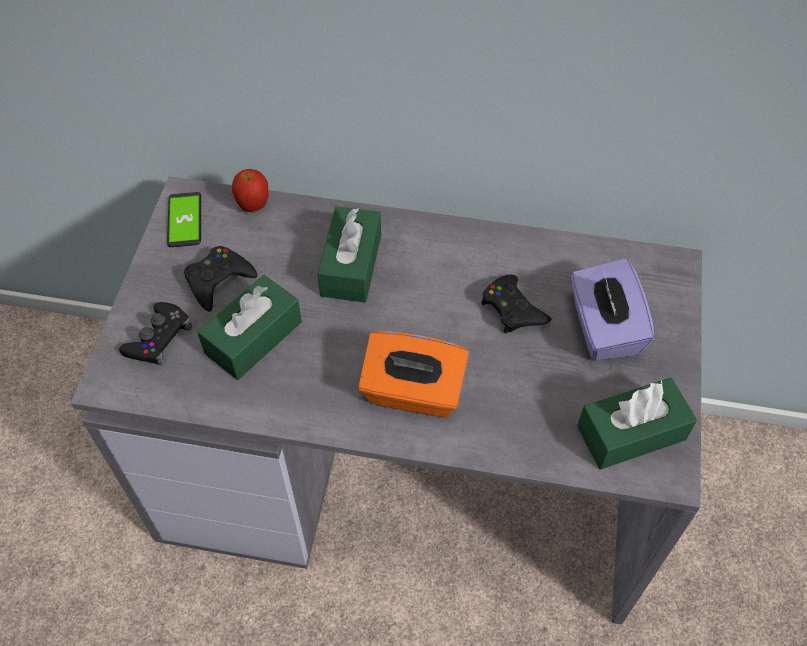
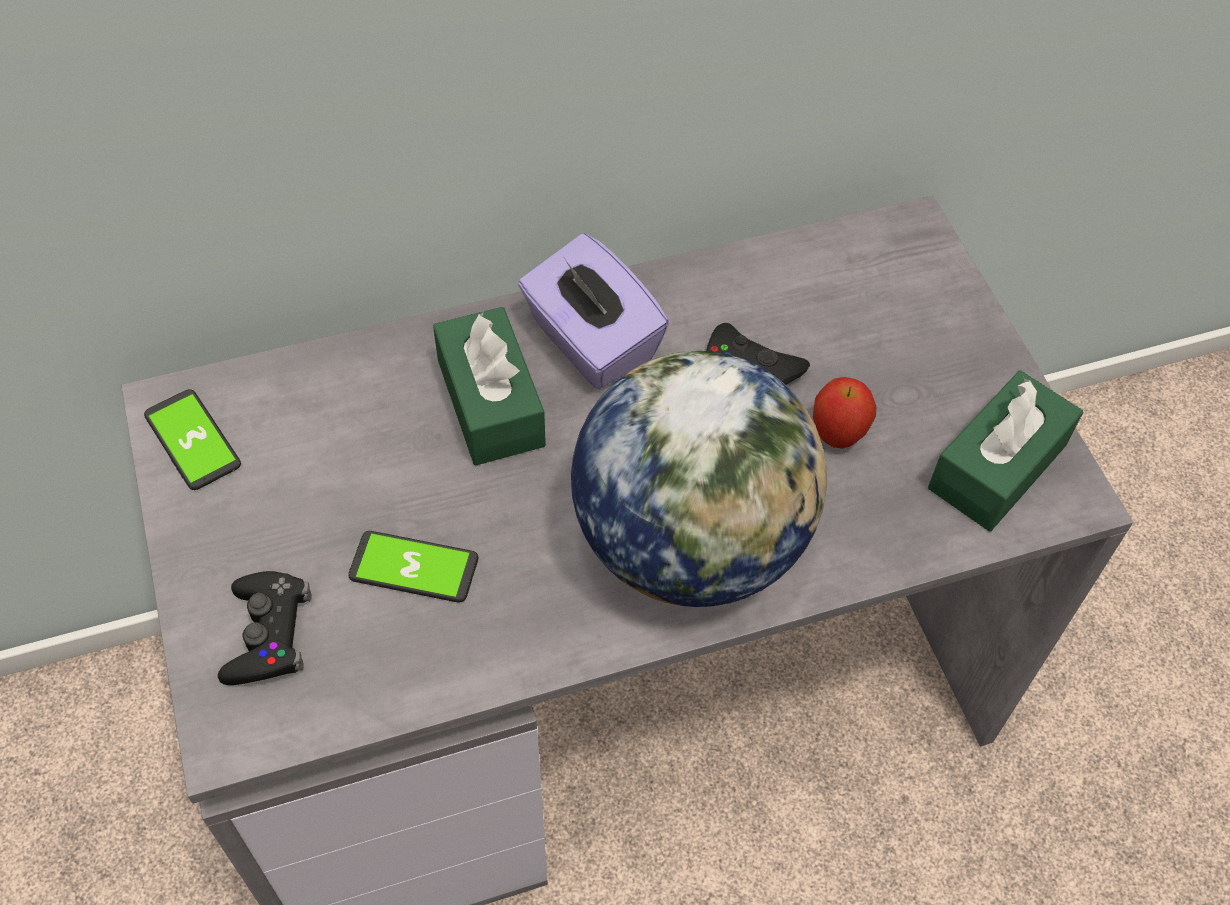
camera: 30 degrees left, 0 degrees up
(218, 281) = (306, 508): black game controller -> none
(253, 206) = (288, 376): apple -> apple (837, 435)
(253, 337) = (414, 567): green tissue box -> phone
(412, 392) = (690, 542): orange tissue box -> globe
(603, 328) = (879, 346): purple tissue box -> purple tissue box (591, 342)

